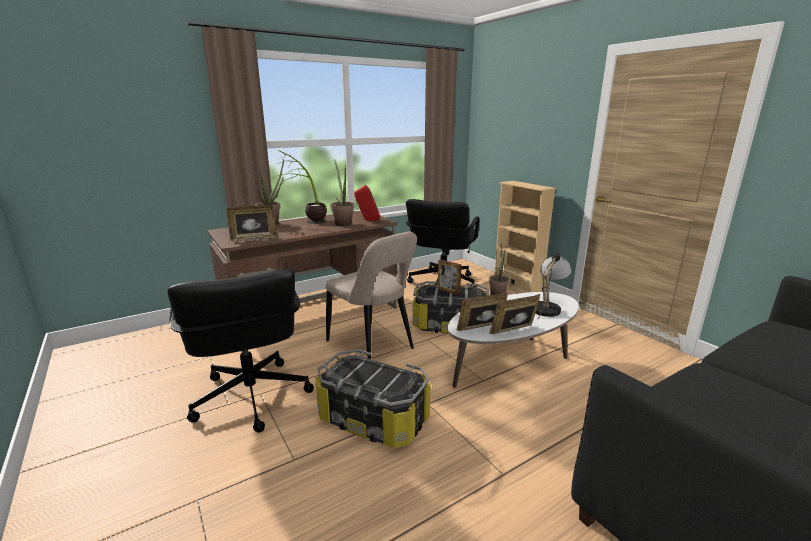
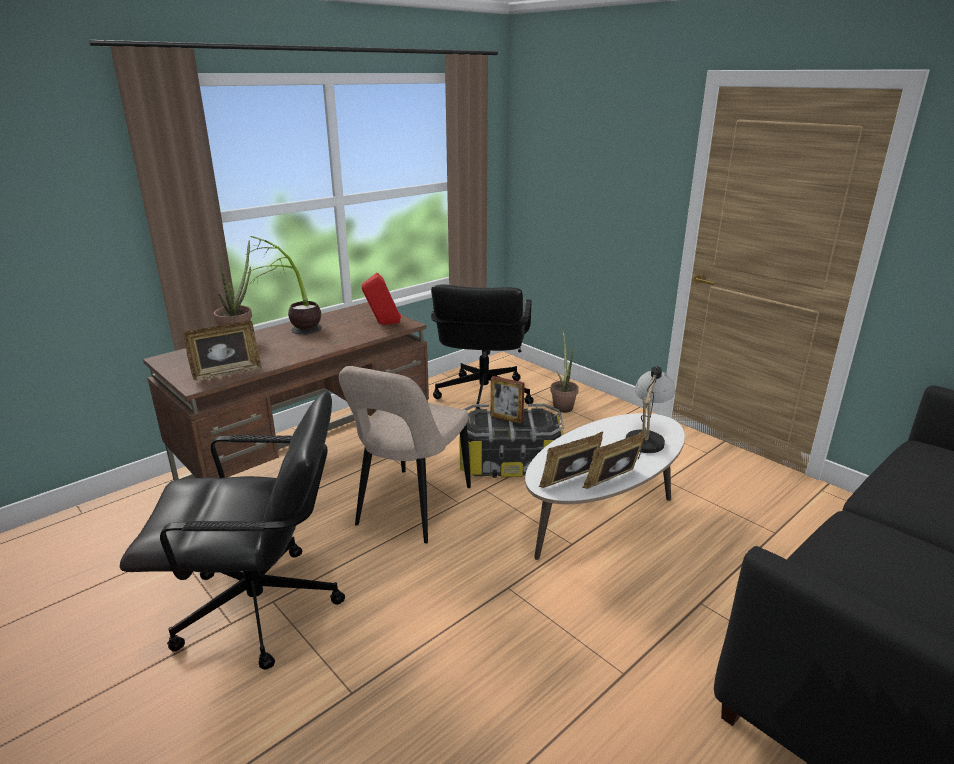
camera: 10 degrees left, 5 degrees up
(251, 397) = (261, 609): black office chair -> black office chair turned 60 degrees counterclockwise
(342, 223) = (347, 331): potted plant -> none
(372, 346) = (411, 509): beige chair -> beige chair turned 75 degrees clockwise
(373, 420) = (442, 621): storage box -> none
(516, 287) = (586, 395): beige bookcase -> none

